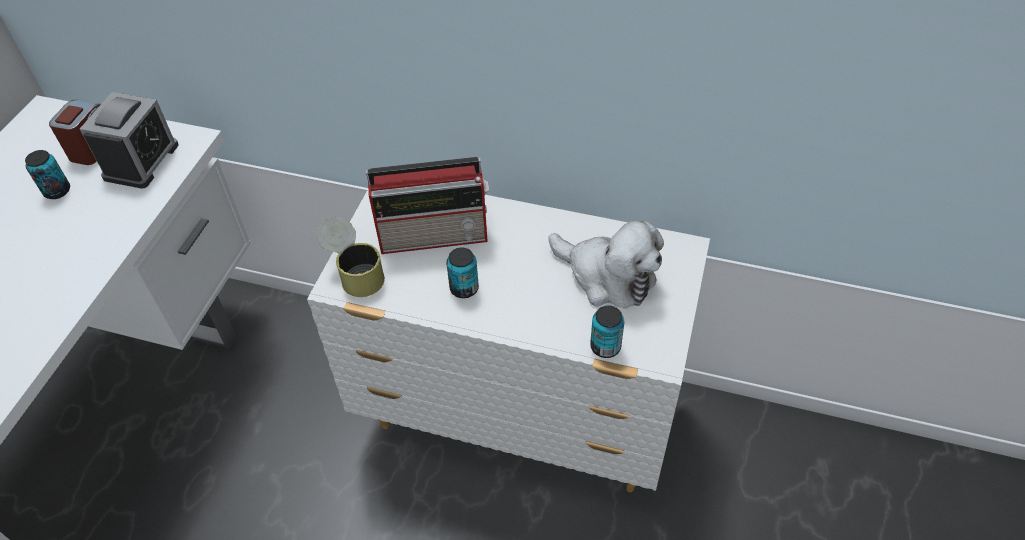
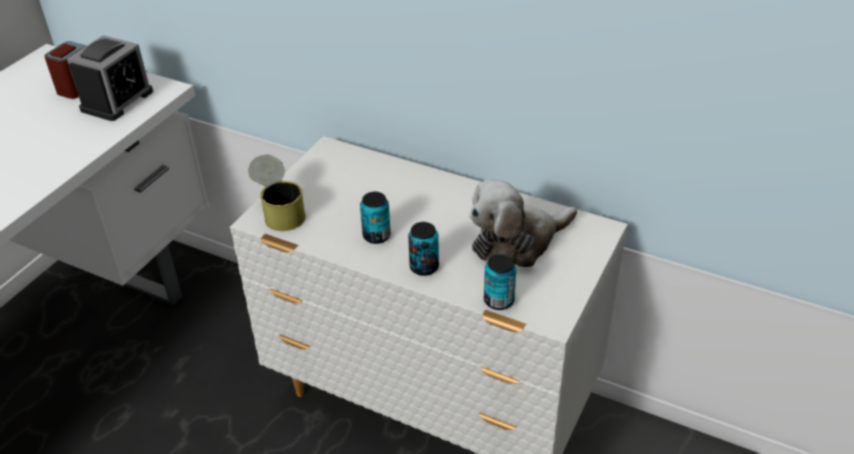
camera: 10 degrees right, 10 degrees down
(57, 191) = (39, 115): can -> can (424, 267)
(436, 234) = (363, 190): radio -> none
(607, 276) = (517, 243): plush toy -> plush toy turned 105 degrees clockwise

